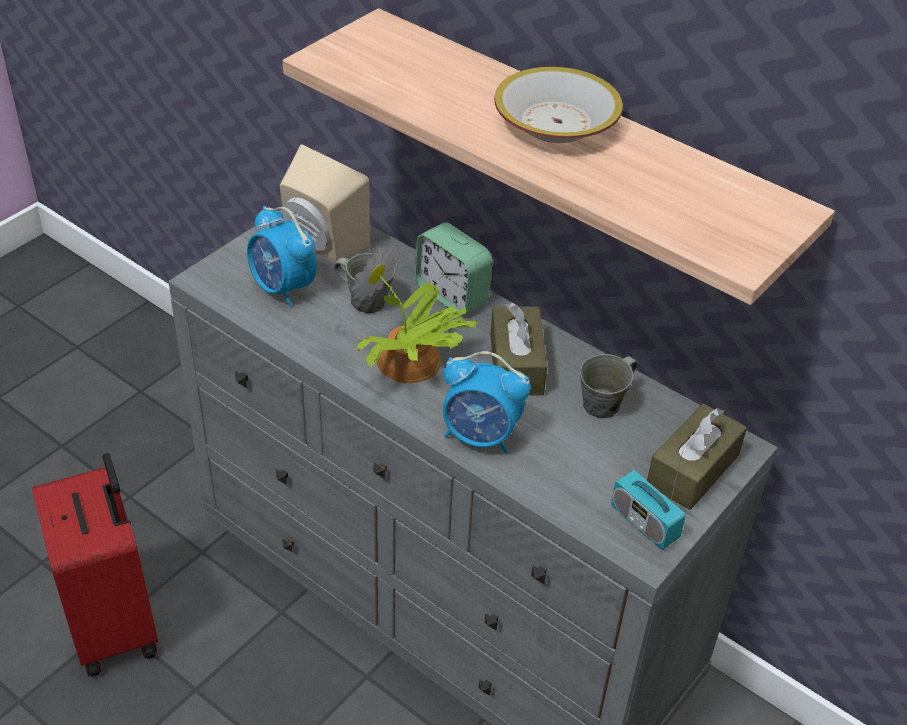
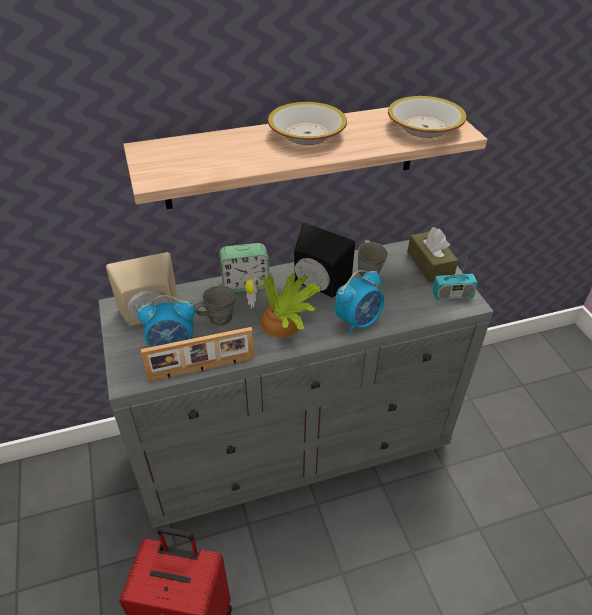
camera: 55 degrees left, 0 degrees up
(268, 329) = (202, 369): none -> picture frame
(516, 364) = (317, 286): brown tissue box -> black speaker
(708, 218) = (425, 128): none -> bowl

